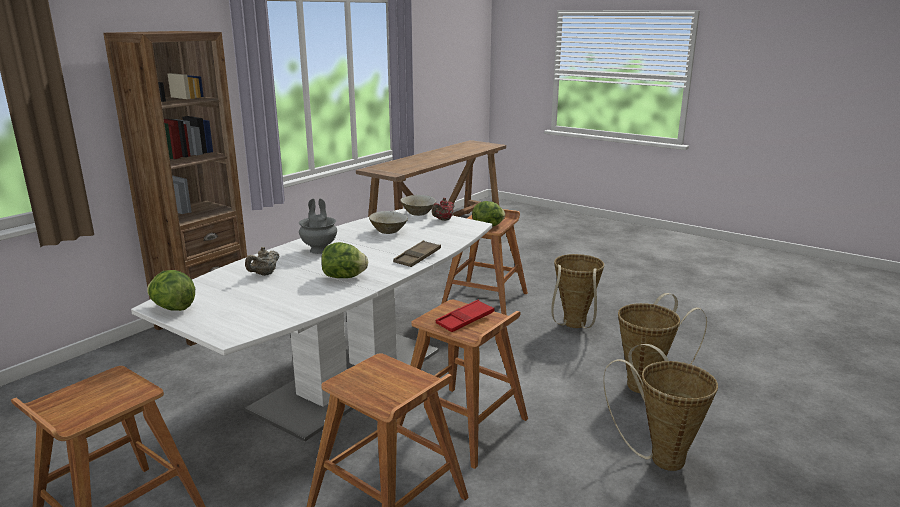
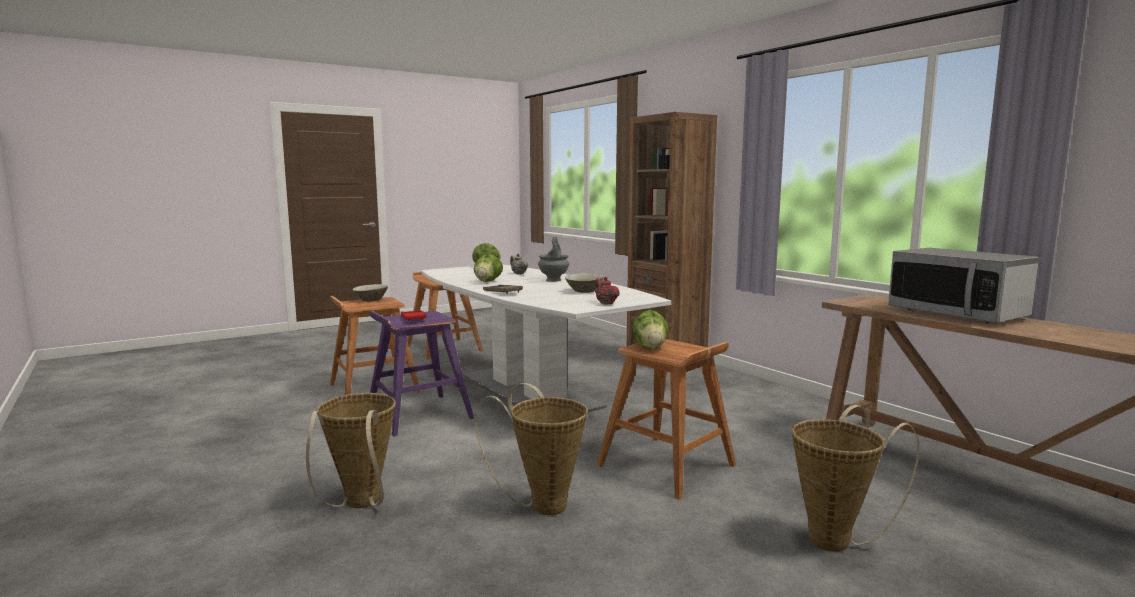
camera: 110 degrees right, 10 degrees down
(417, 160) = (957, 314): none -> microwave
(418, 213) = (638, 300): beige bowl -> beige bowl (371, 300)
(463, 425) = (418, 414): brown stool -> purple stool
(660, 457) = (266, 472): basket -> basket (836, 540)

